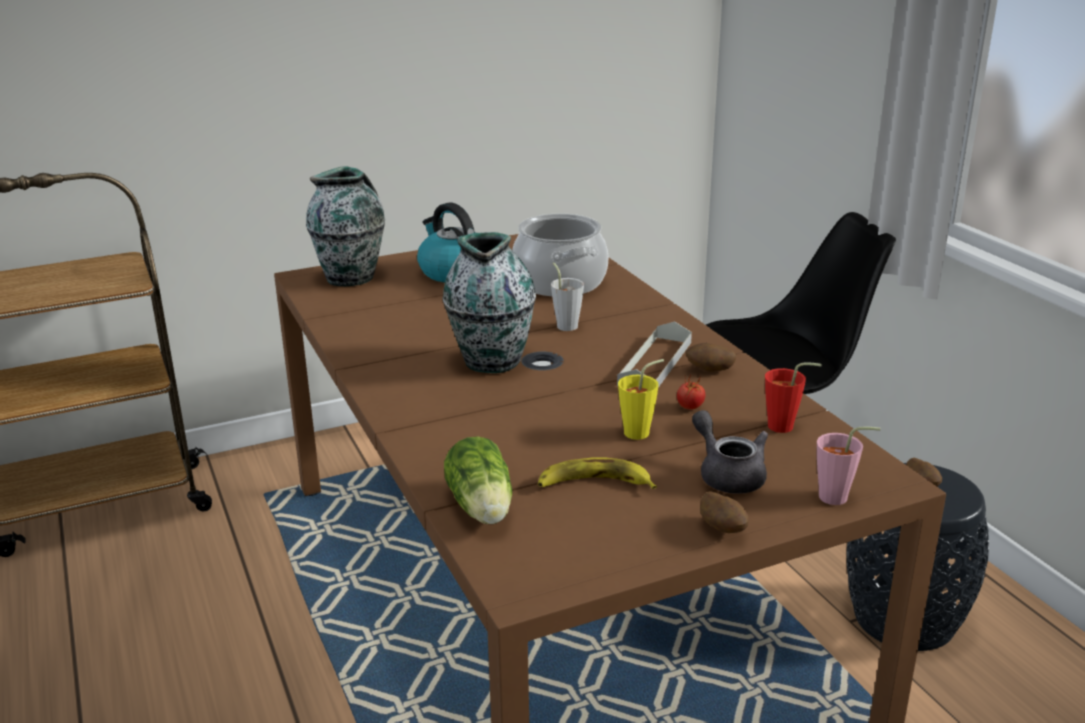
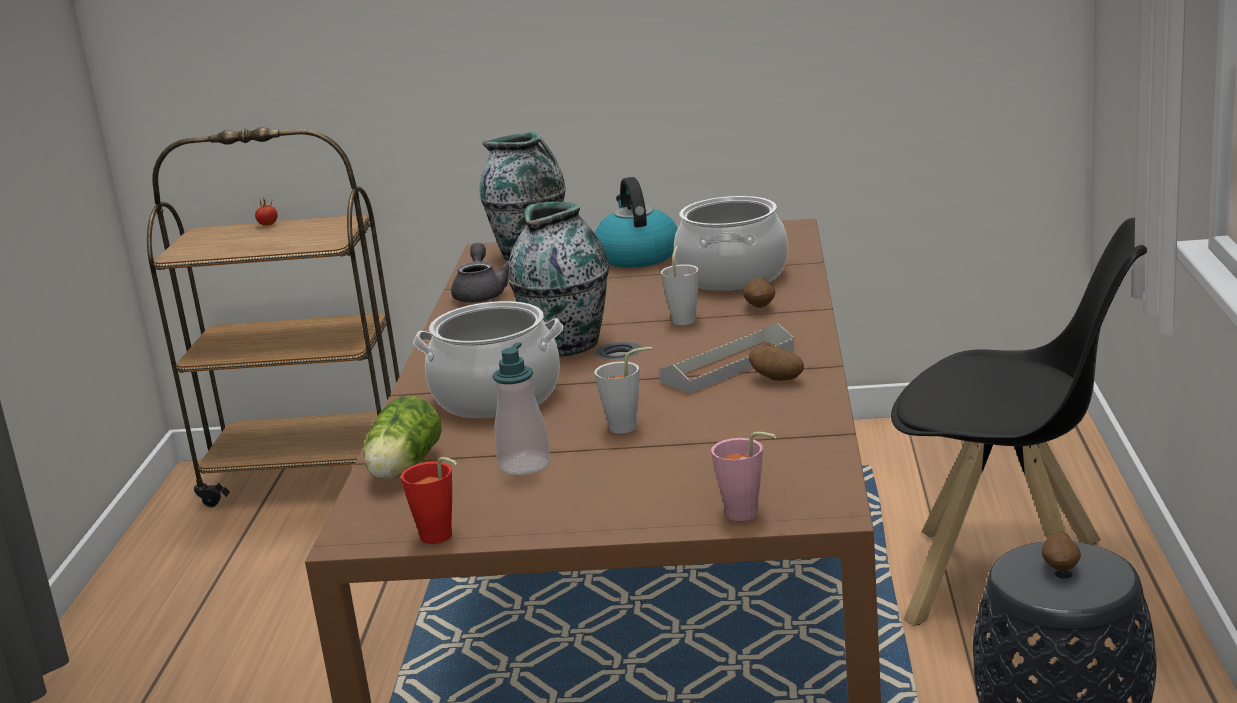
camera: 30 degrees right, 5 degrees down
(486, 421) = (496, 397): none -> cooking pot
(594, 484) = (524, 465): banana -> soap dispenser
(641, 431) = (629, 427): yellow cup -> grey cup
(690, 407) = (708, 411): tomato -> tomato (267, 225)
(723, 530) = (593, 522): potato -> potato (760, 307)
(727, 474) = (663, 476): grey teapot -> grey teapot (481, 293)
(786, 427) = (784, 443): red cup -> red cup (440, 538)

